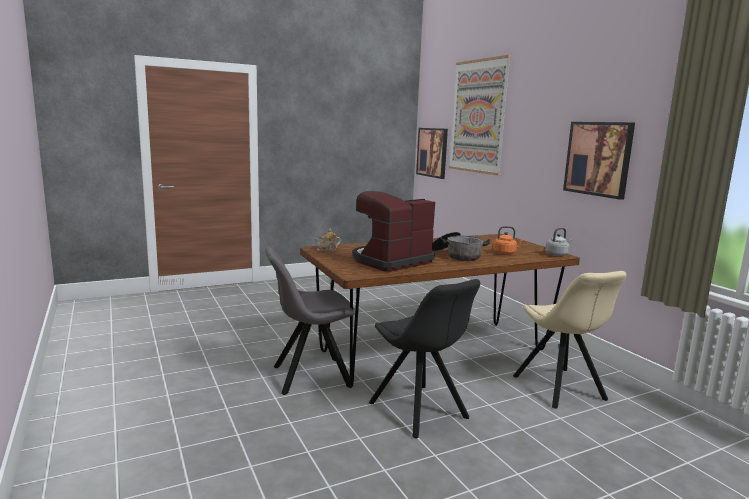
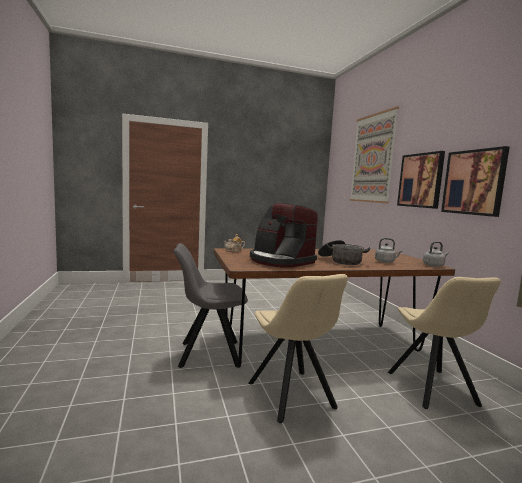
camera: 10 degrees right, 5 degrees down
(390, 261) = (280, 261): coffee machine -> coffee machine turned 105 degrees counterclockwise
(419, 410) = (292, 395): black chair -> beige chair
(432, 152) = (338, 189): picture -> picture (420, 180)
(505, 253) = (386, 262): orange kettle -> grey kettle

